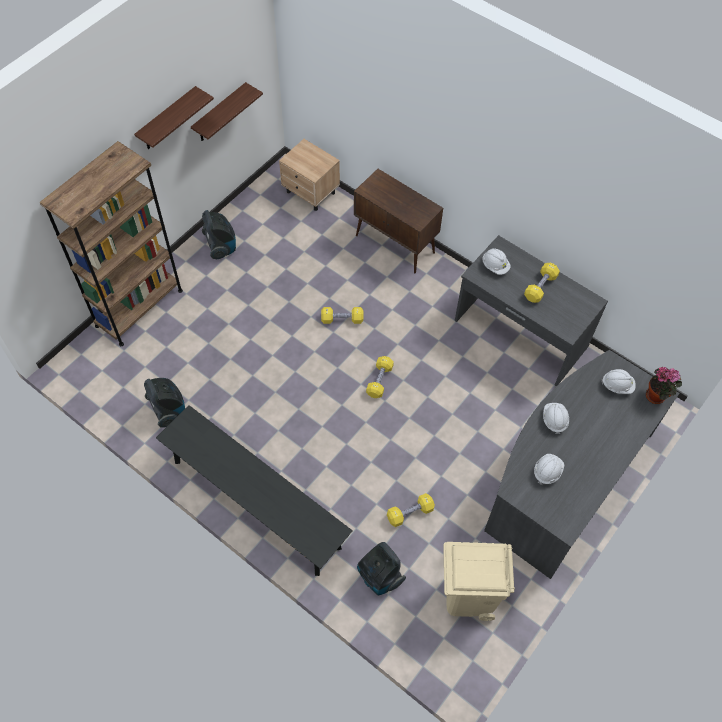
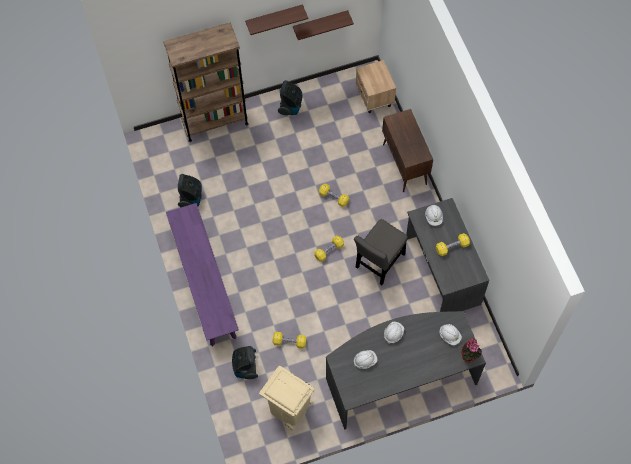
camera: 35 degrees right, 5 degrees up
(256, 503) = (205, 284): black bench -> purple bench
(446, 363) = (379, 263): none -> grey chair

